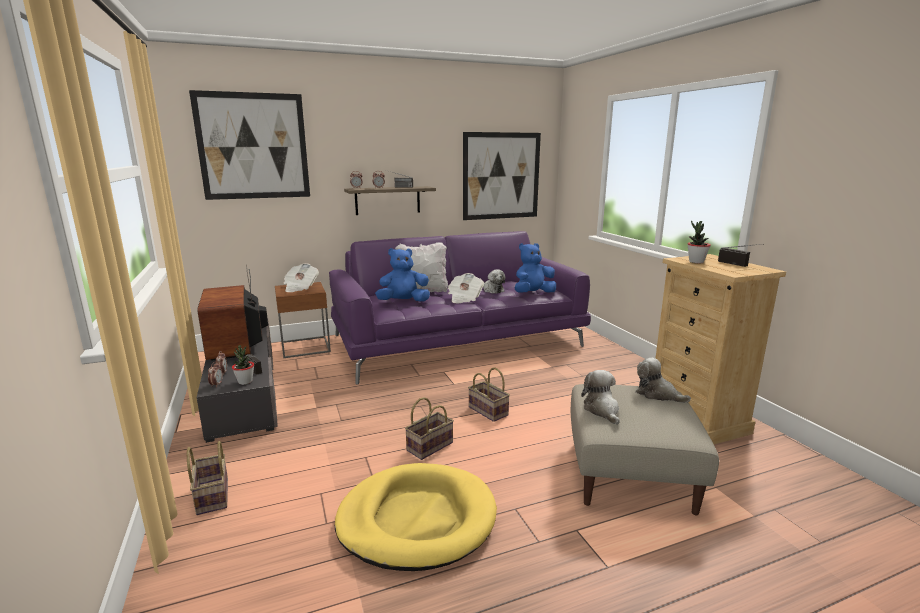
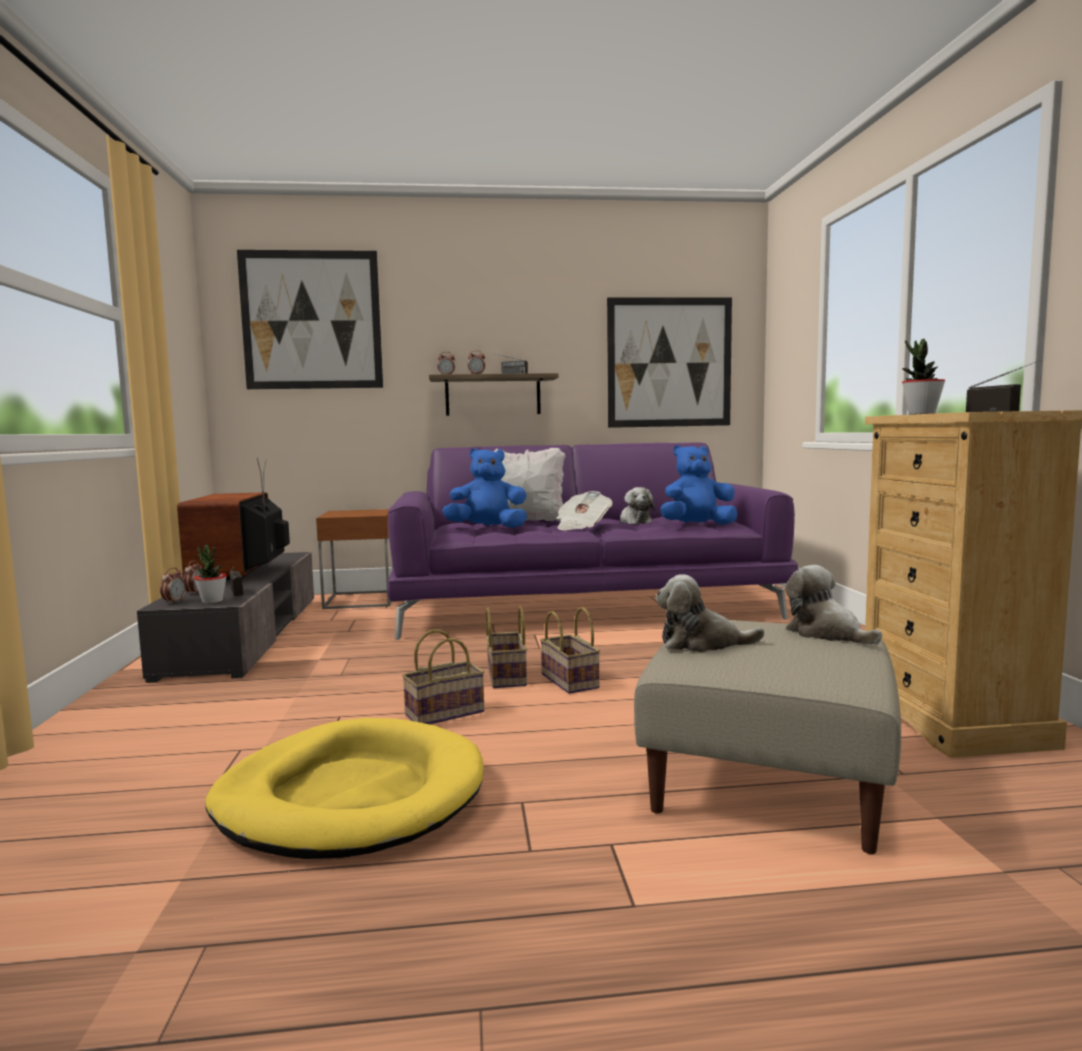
camera: 15 degrees right, 10 degrees down
(211, 495) = (98, 736): basket -> basket (505, 676)
(300, 287) = (358, 512): newspaper -> none
(602, 410) = (701, 643): plush toy -> plush toy turned 90 degrees counterclockwise

